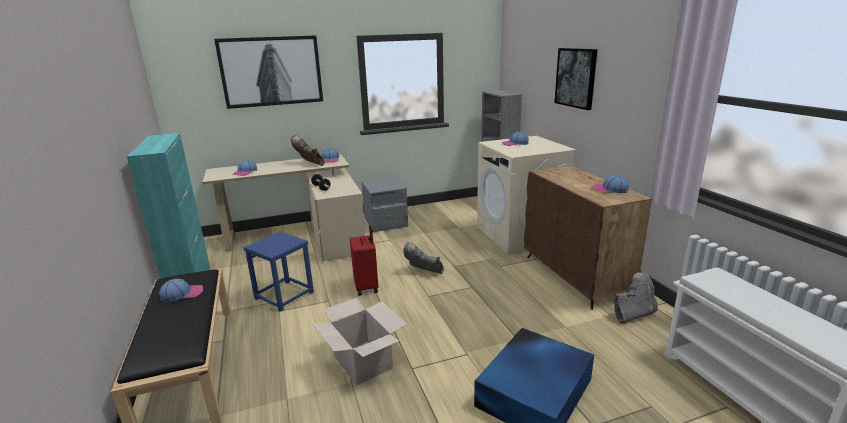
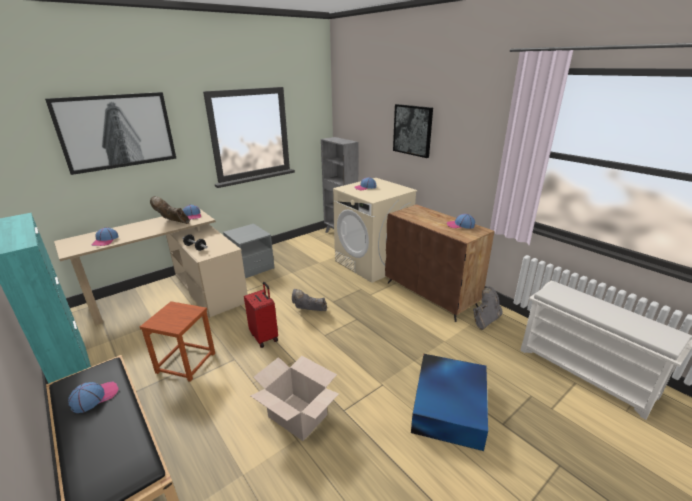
camera: 20 degrees left, 5 degrees up
(284, 296) = (186, 363): blue stool -> brown stool

